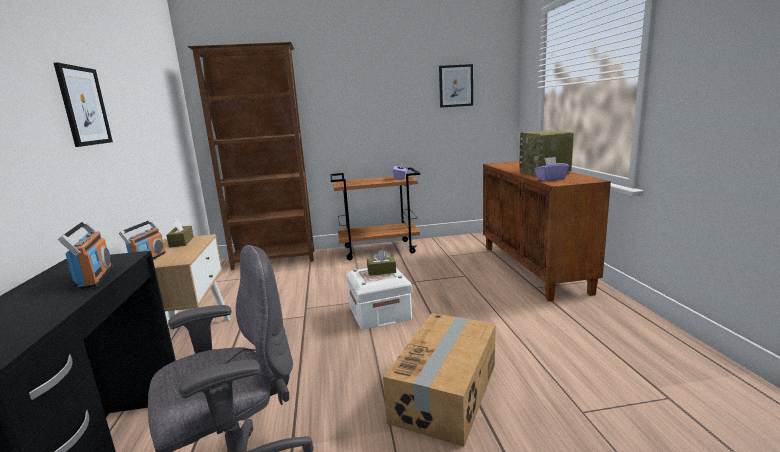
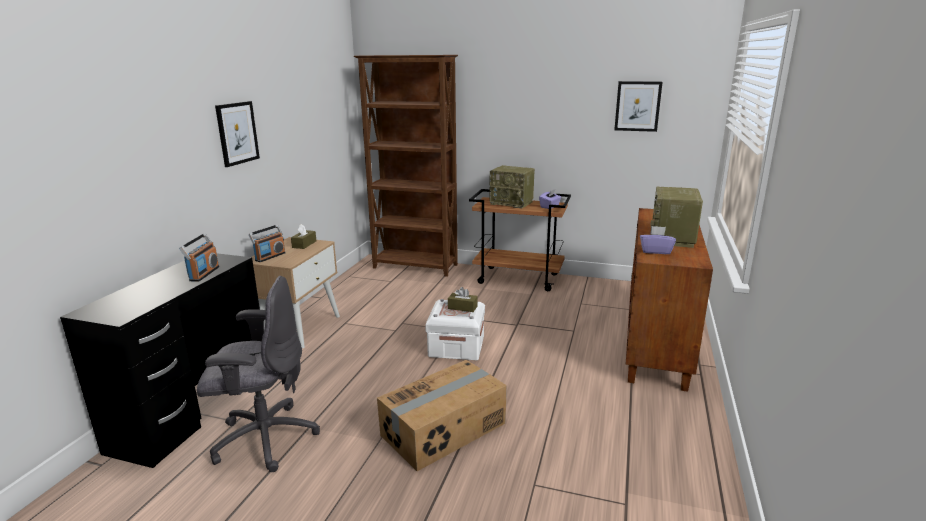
camera: 25 degrees right, 5 degrees up
(365, 180) = (512, 203): none -> radio

